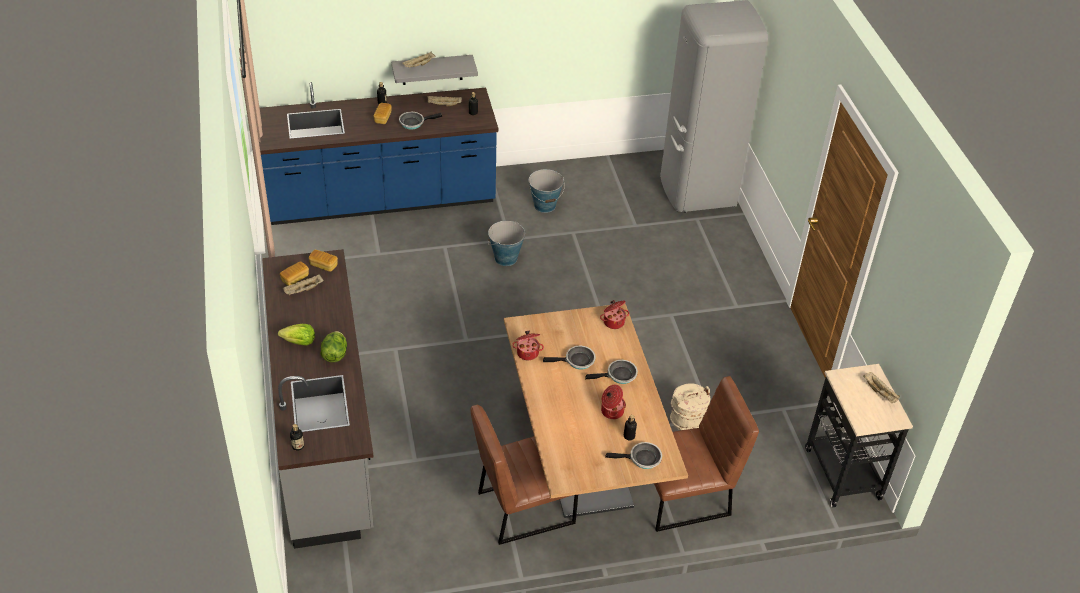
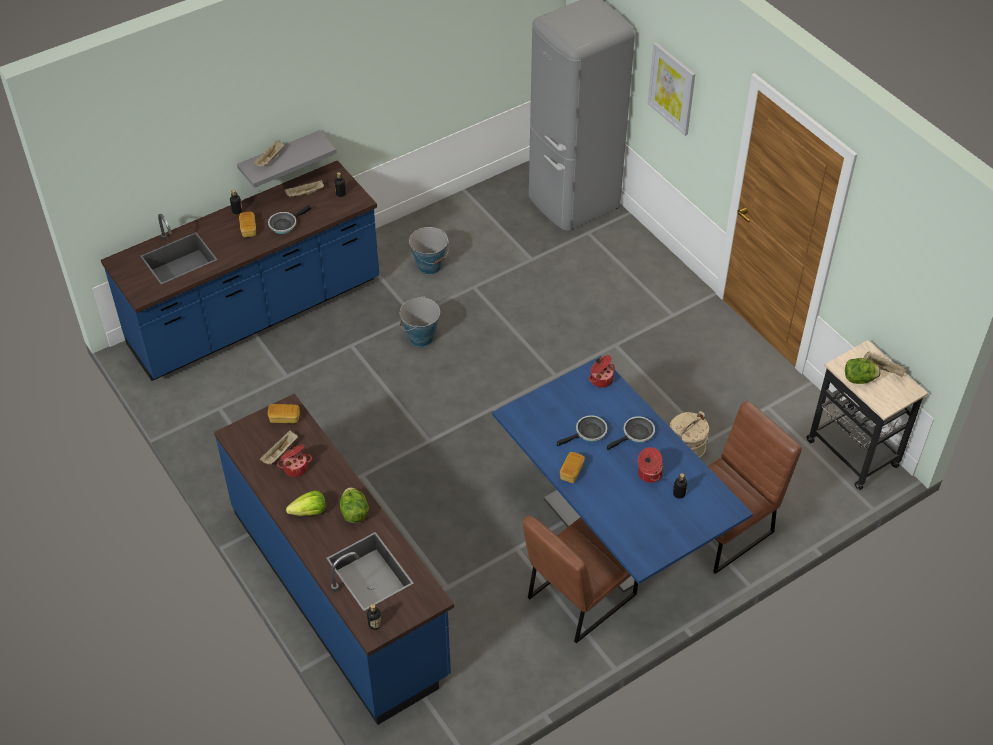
camera: 20 degrees left, 5 degrees up
(295, 278) = (263, 443): bread -> bread (571, 472)
(324, 433) = (340, 592): grey counter -> blue counter
(527, 352) = (536, 441): cooking pot -> cooking pot (295, 467)
(584, 461) = (611, 528): brown dining table -> blue dining table
(642, 459) = (703, 513): frying pan -> none
(785, 95) = (672, 88): none -> picture
(850, 393) = (859, 379): none -> lettuce

